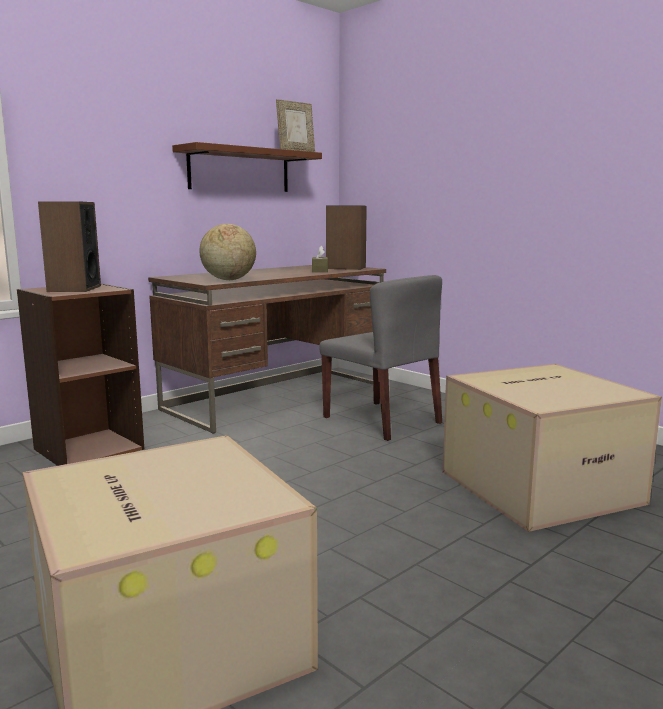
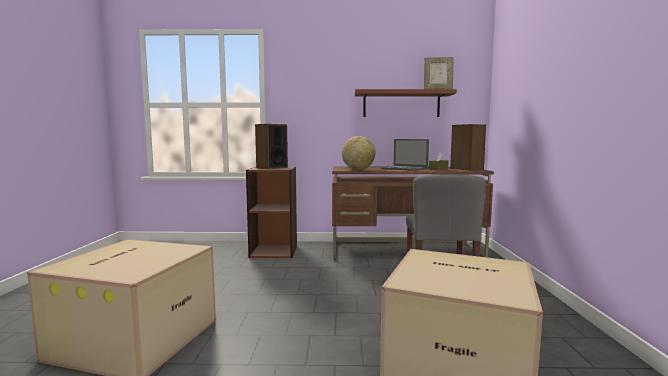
camera: 45 degrees right, 5 degrees down
(278, 273) = (405, 168): none -> laptop

